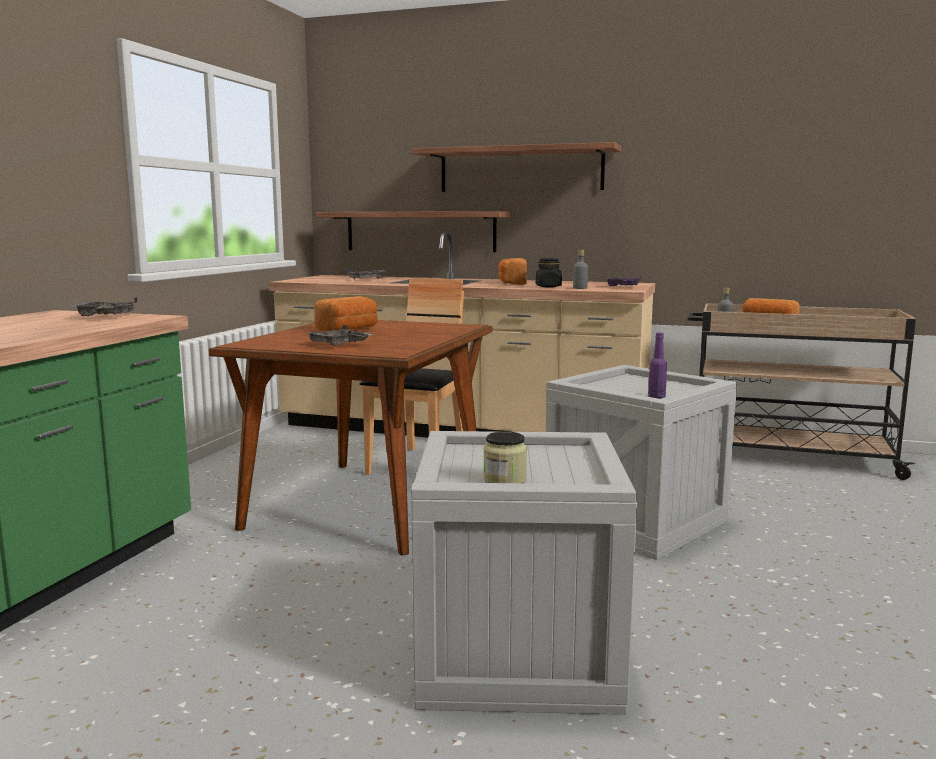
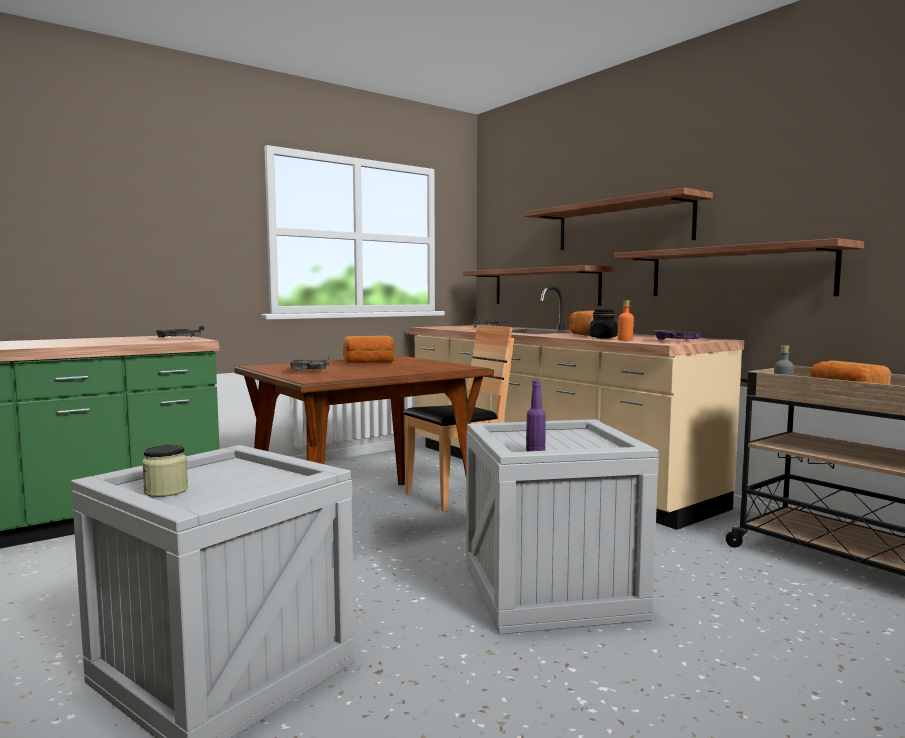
camera: 35 degrees right, 5 degrees down
(580, 288) = (625, 340): grey bottle -> orange bottle
(645, 222) = (736, 272): none -> shelf

